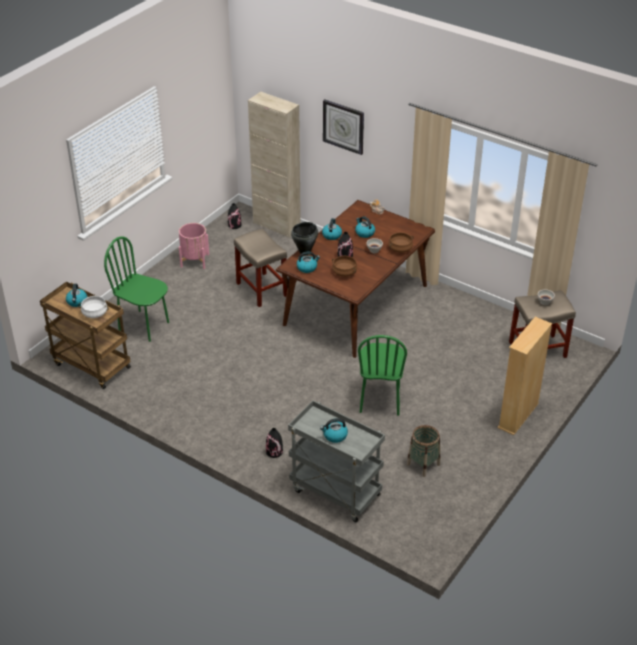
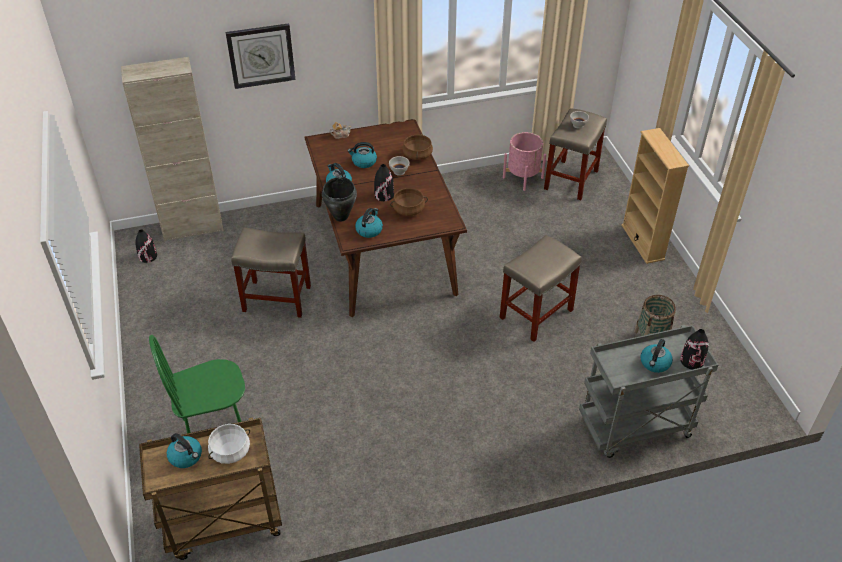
camera: 50 degrees left, 5 degrees up
(195, 260) = (161, 321): pink planter -> pink planter (523, 177)
(274, 452) = (534, 439): black vase -> black vase (692, 361)
(380, 400) = (535, 314): green chair -> beige stool

